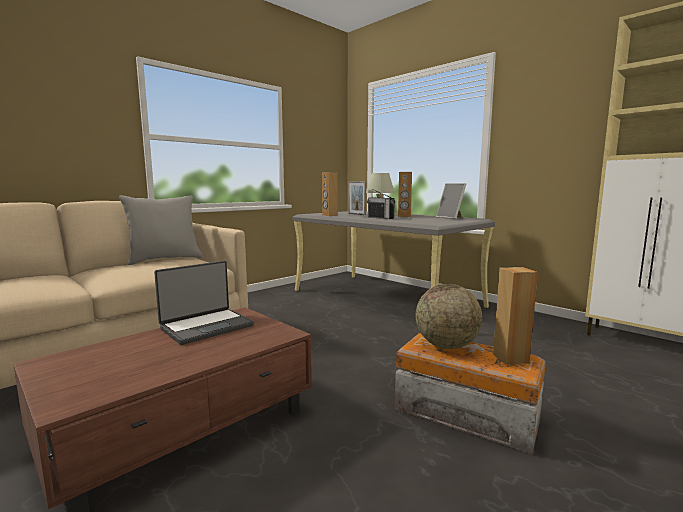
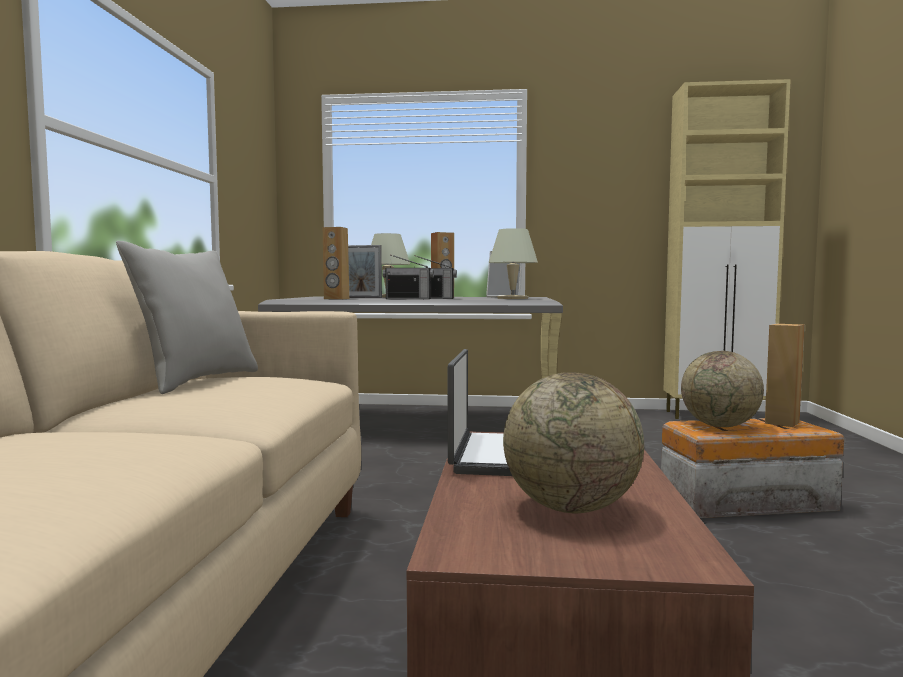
camera: 40 degrees left, 5 degrees down
(130, 362) = (570, 508): none -> globe
(362, 218) = (408, 299): none -> radio
(433, 220) = (512, 298): none -> beige table lamp

